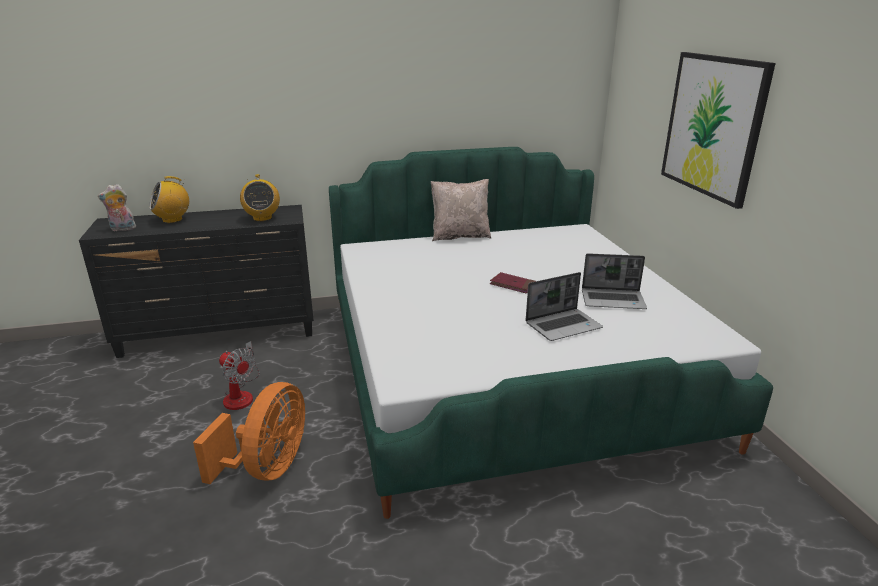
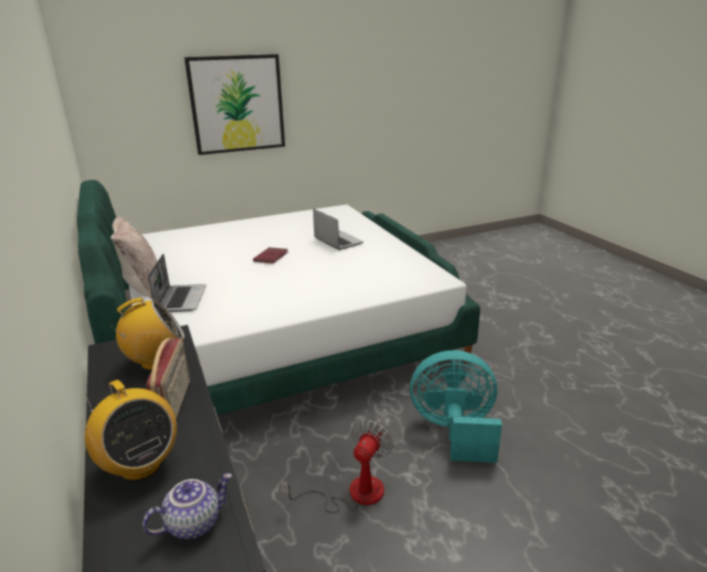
camera: 100 degrees left, 0 degrees up
(122, 229) = (194, 522): plush toy -> teapot
(213, 223) = (175, 404): none -> radio
(268, 468) = (454, 431): orange fan -> turquoise fan
(613, 300) = (293, 229): laptop -> laptop (181, 299)

